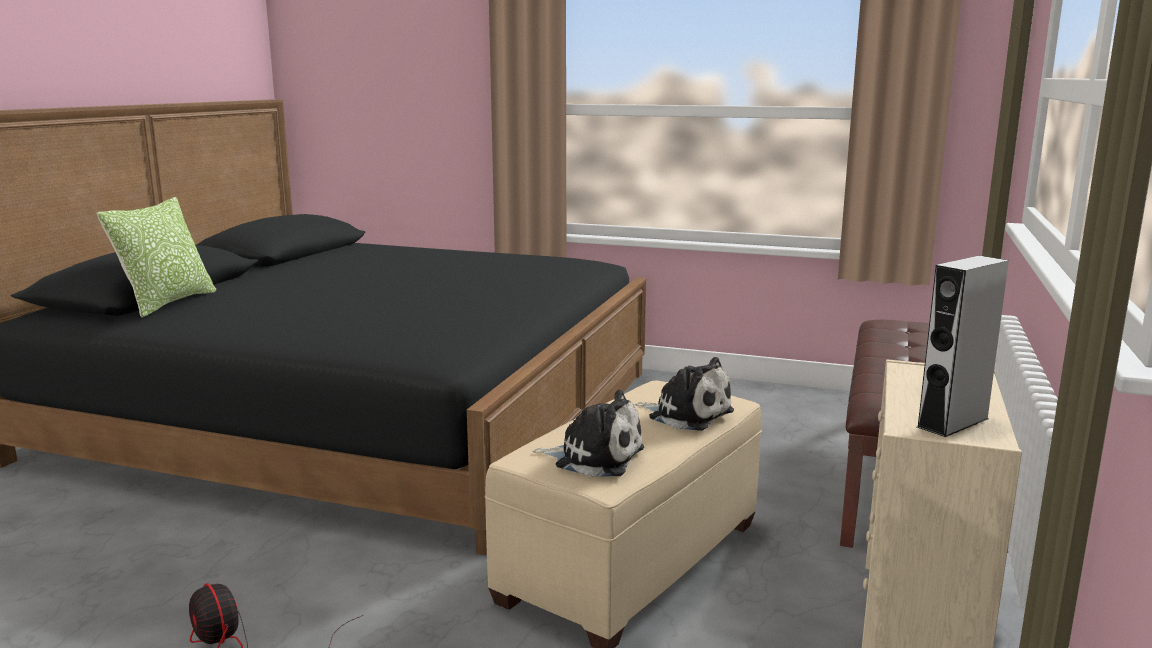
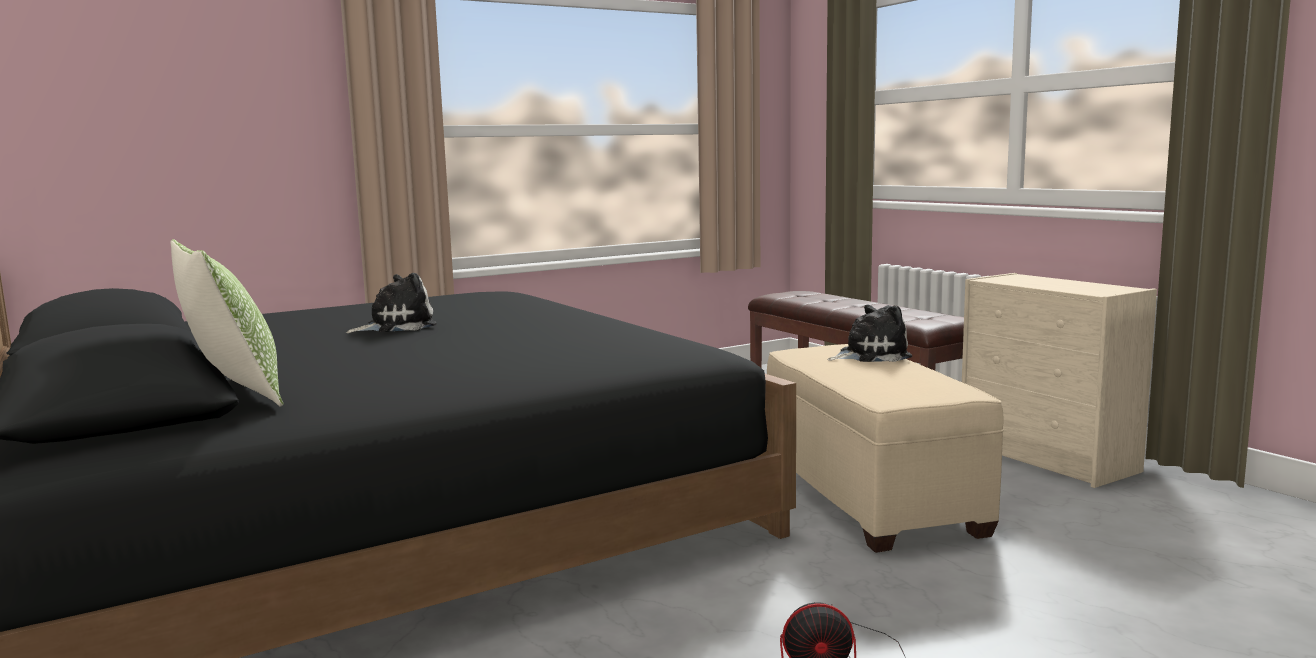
camera: 50 degrees left, 5 degrees down
(594, 457) = (917, 385): plush toy -> plush toy (396, 326)
(952, 422) = (1100, 287): grey speaker -> none

